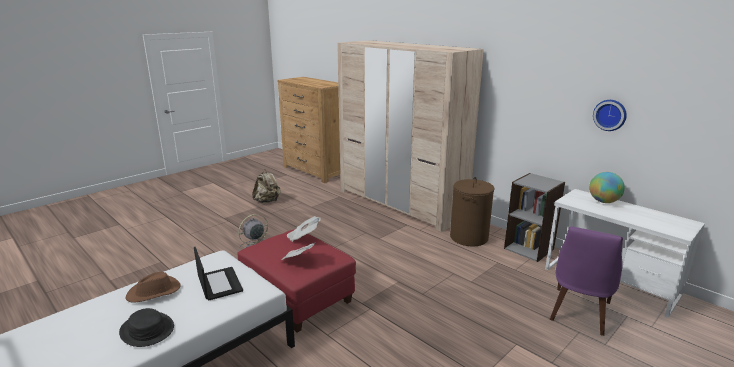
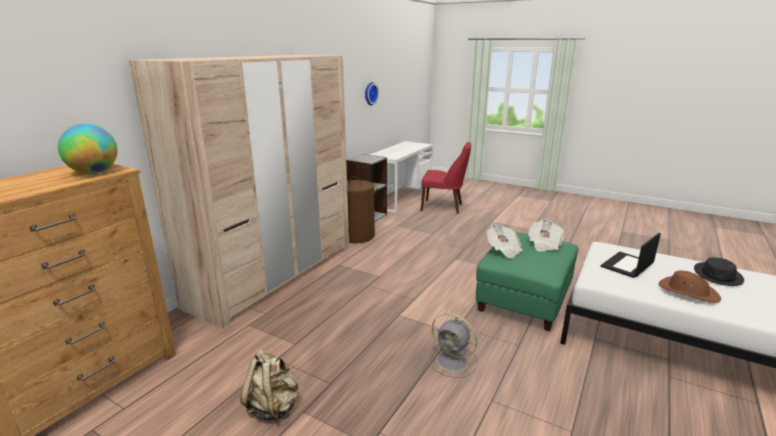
camera: 105 degrees left, 0 degrees up
(297, 298) = (524, 300): red ottoman -> green ottoman
(579, 312) = (444, 207): purple chair -> red chair
(603, 201) = (387, 151): globe -> globe (94, 172)

